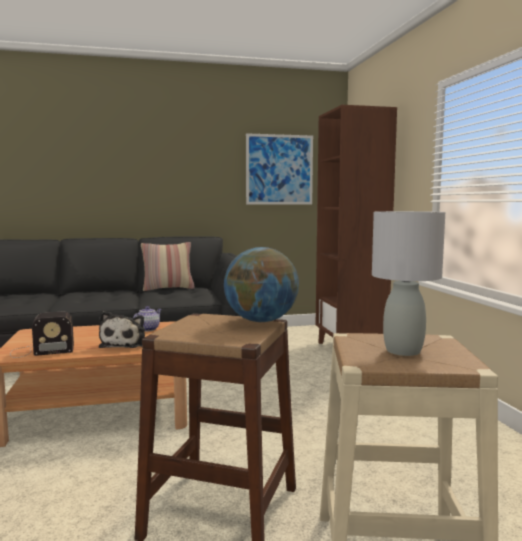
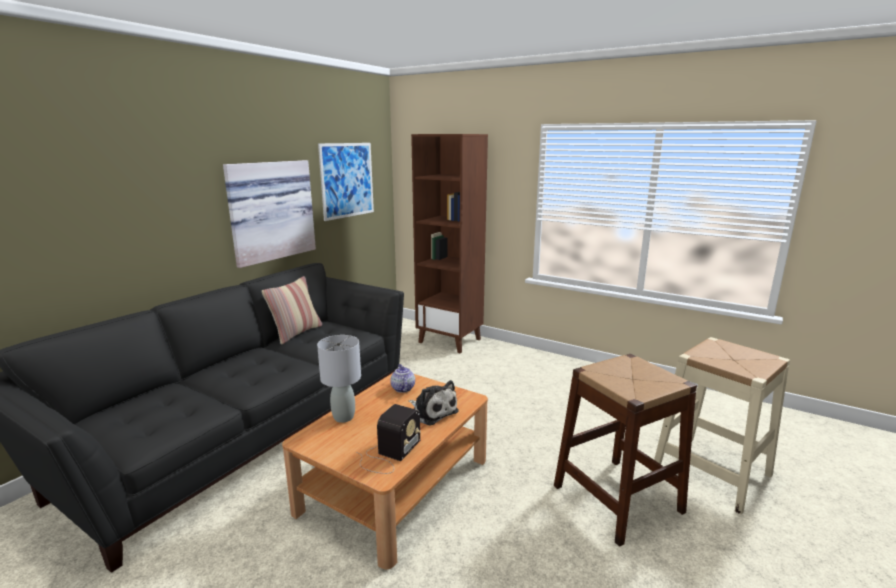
camera: 45 degrees left, 10 degrees up
(187, 187) = (270, 210): none -> picture
(261, 321) = (629, 360): globe -> none
(402, 351) = (730, 357): grey table lamp -> grey table lamp (343, 417)

